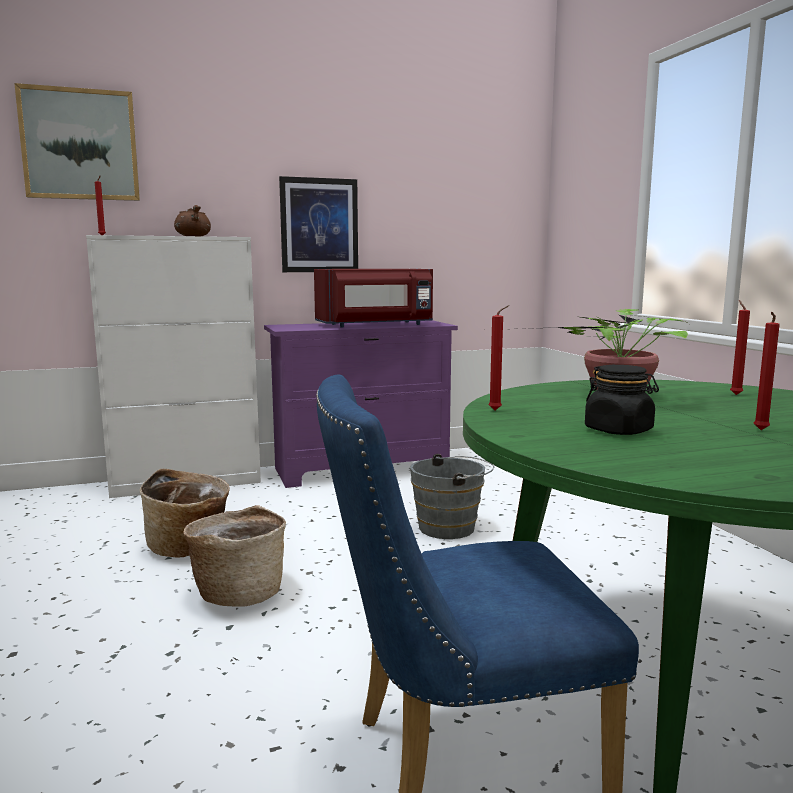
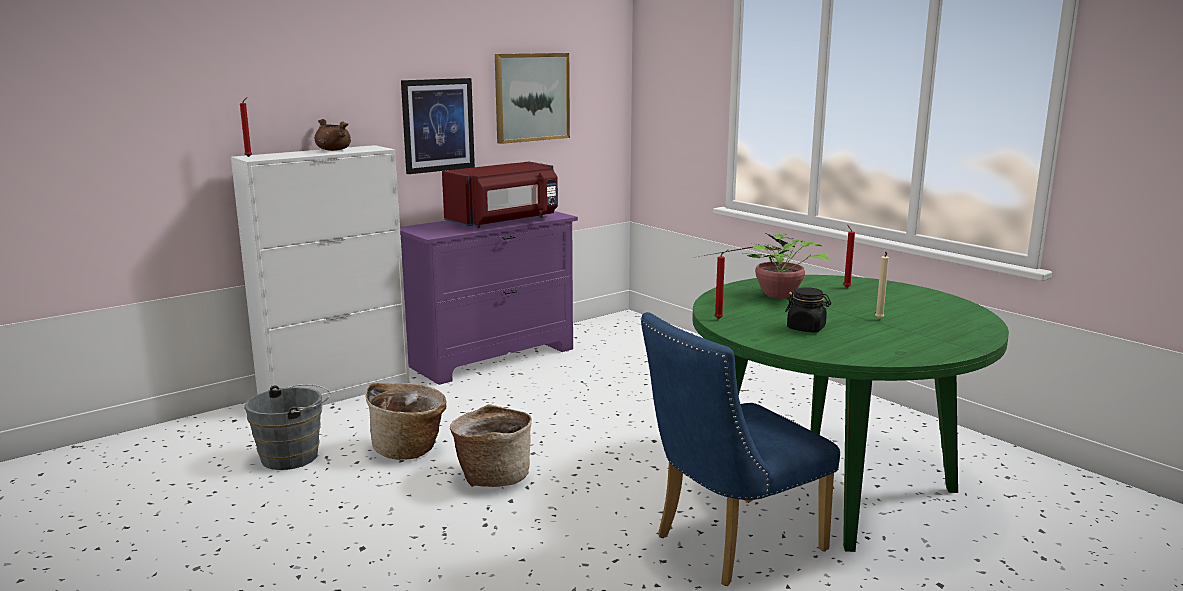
camera: 20 degrees left, 5 degrees up
(80, 145) = (212, 62): picture -> picture (531, 97)
(451, 528) = (615, 401): grey bucket -> grey bucket (294, 456)
(760, 430) = (879, 319): red candle -> beige candle

